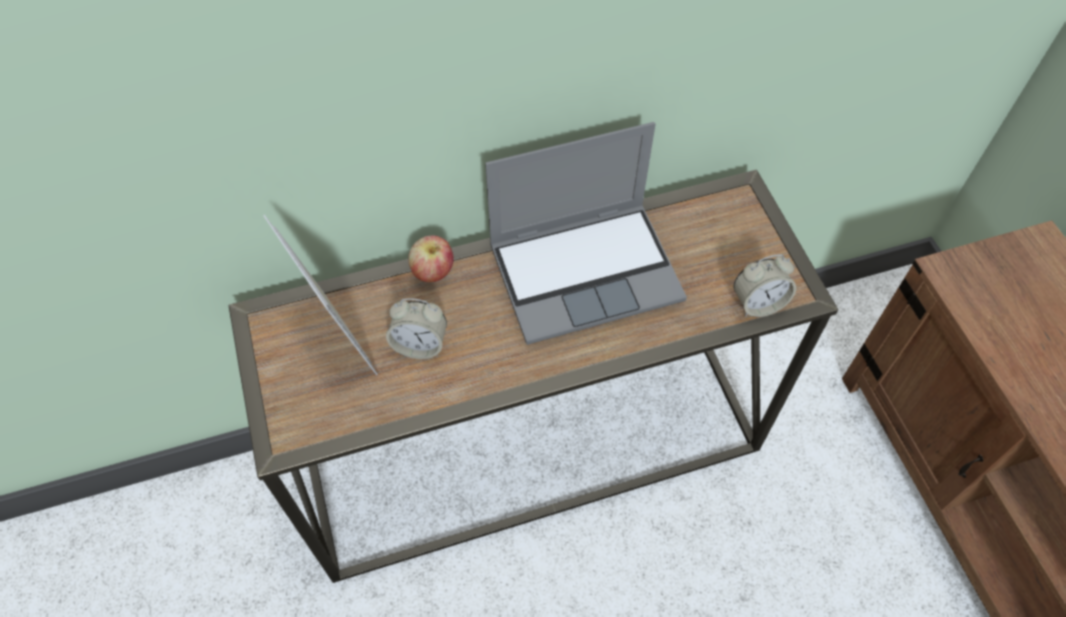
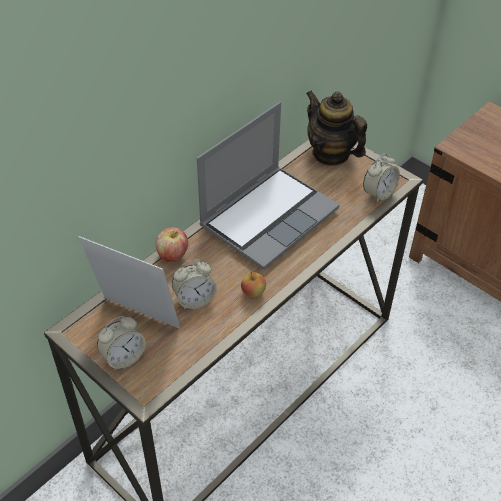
camera: 30 degrees left, 10 degrees down
(290, 381) = (123, 357): none -> alarm clock
(495, 369) = (253, 292): none -> apple
(732, 215) = (331, 154): none -> teapot

